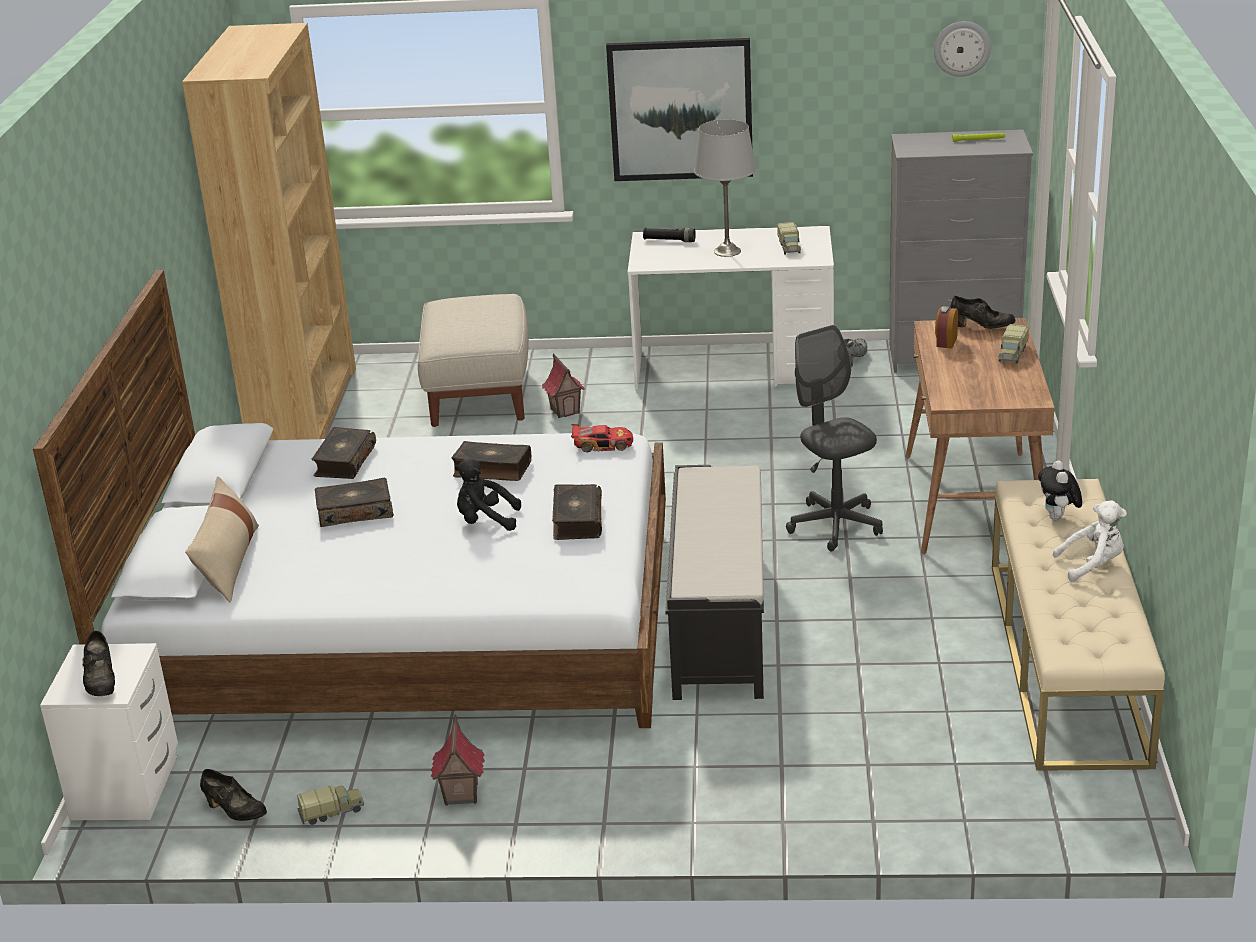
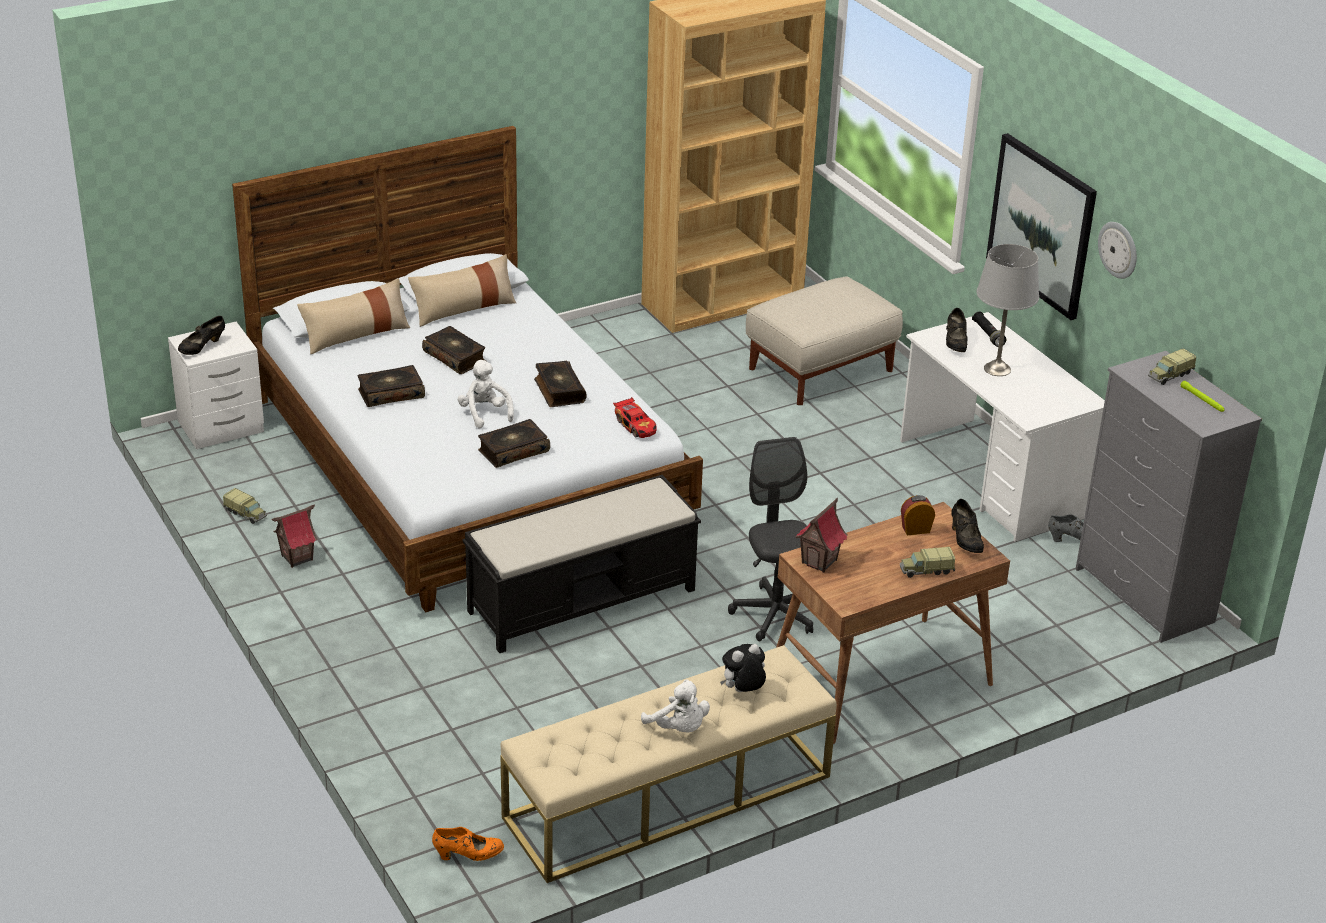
camera: 55 degrees right, 5 degrees up
(235, 812) = (223, 477): black shoe -> black shoe (955, 344)
(263, 485) = (464, 309): none -> beige pillow
(344, 462) = (520, 328): book -> book (391, 393)
(485, 521) = (484, 413): black plush toy -> white plush toy
(565, 411) = (832, 420): toy house -> toy house (820, 561)
(789, 247) = (1039, 397): toy truck -> toy truck (1169, 375)
(835, 525) = (775, 614): grey office chair -> grey office chair turned 45 degrees counterclockwise
(962, 48) = (1240, 305): wall clock -> wall clock (1118, 249)
(1084, 808) = (468, 855): none -> orange shoe

